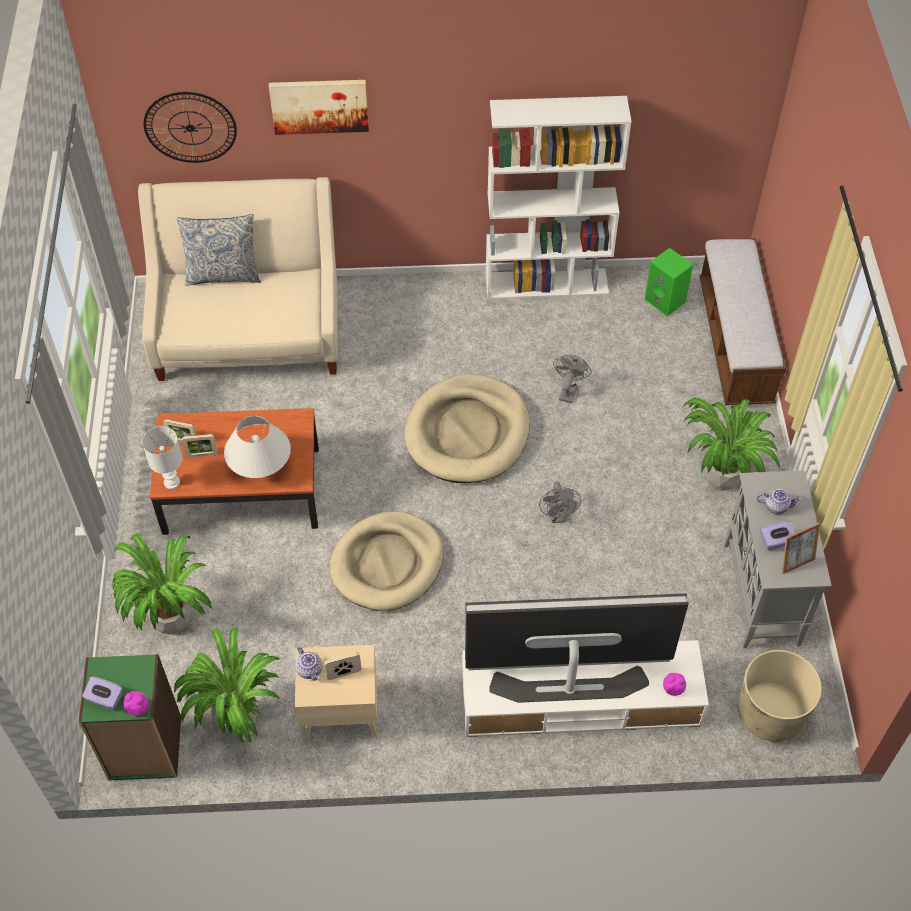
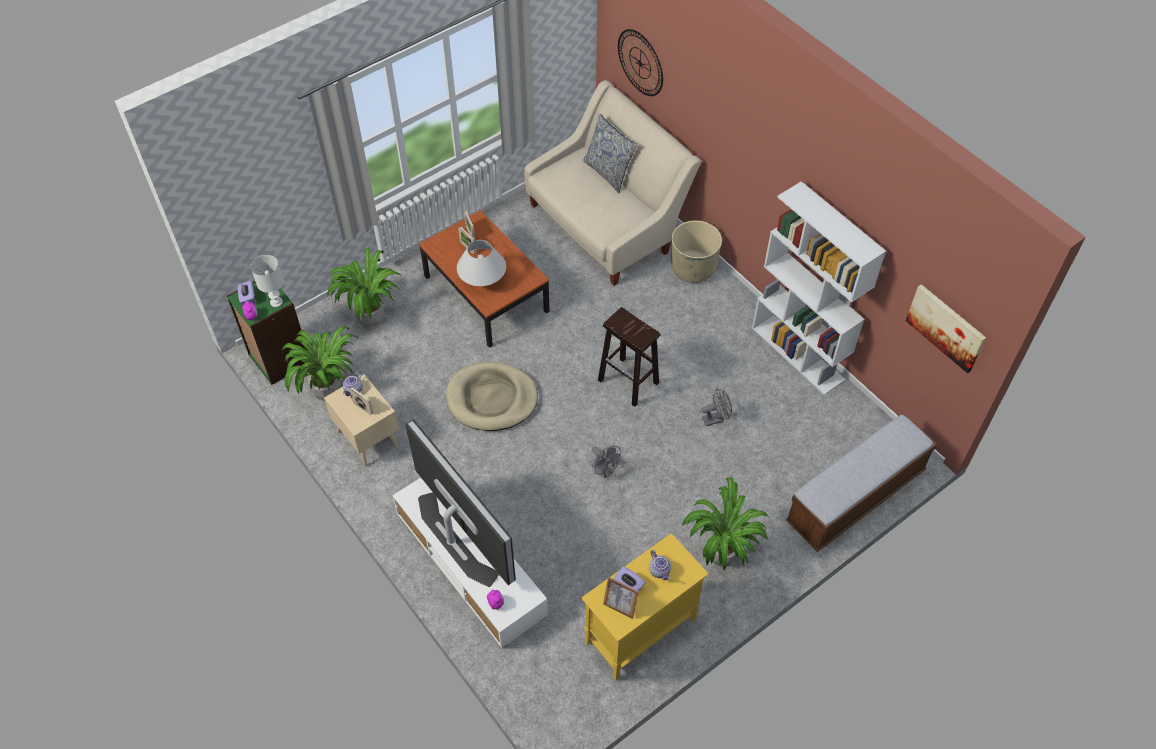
camera: 55 degrees right, 0 degrees up
(172, 483) = (436, 247): white table lamp -> white table lamp (276, 302)
(319, 105) = (708, 104): picture -> picture (946, 327)
(467, 433) = (629, 382): beige dog bed -> brown stool
(558, 516) = (604, 471): grey fan -> grey fan turned 90 degrees counterclockwise
(666, 300) = (852, 433): green speaker -> none
(761, 595) = (639, 632): grey cabinet -> yellow cabinet
(770, 713) = (544, 688): beige planter -> beige planter (693, 268)

